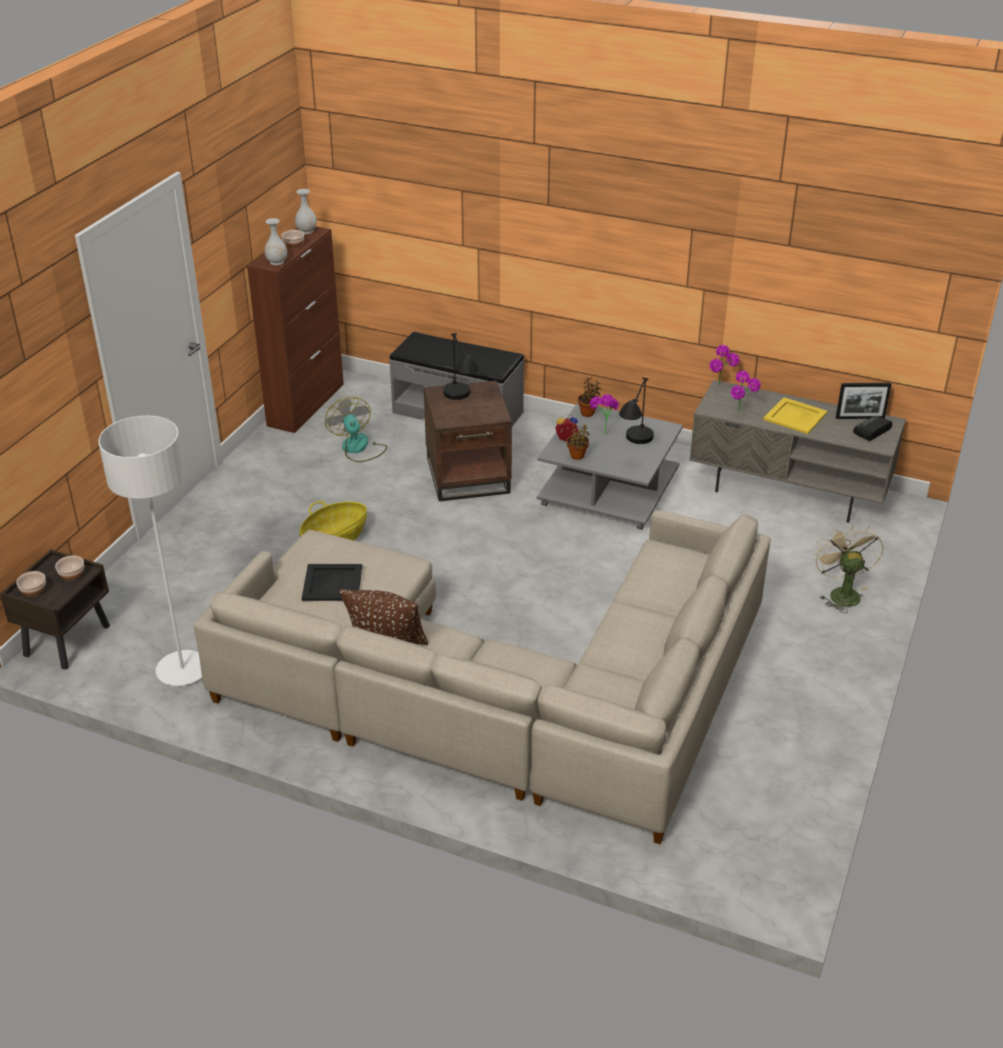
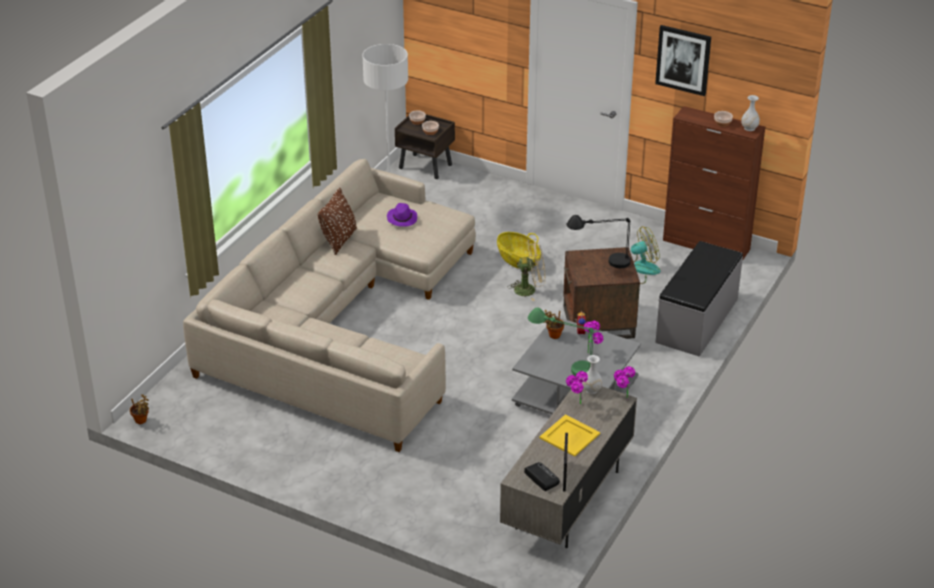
camera: 95 degrees right, 0 degrees up
(229, 210) = (683, 59): none -> picture
(277, 262) = (689, 117): white vase -> white vase (591, 390)
(331, 583) = (402, 219): black tray -> purple hat
(588, 412) = (622, 347): potted plant -> potted plant (141, 421)
(634, 449) = (562, 366): black table lamp -> green table lamp
(841, 593) = (417, 504): beige fan -> beige fan (529, 289)

